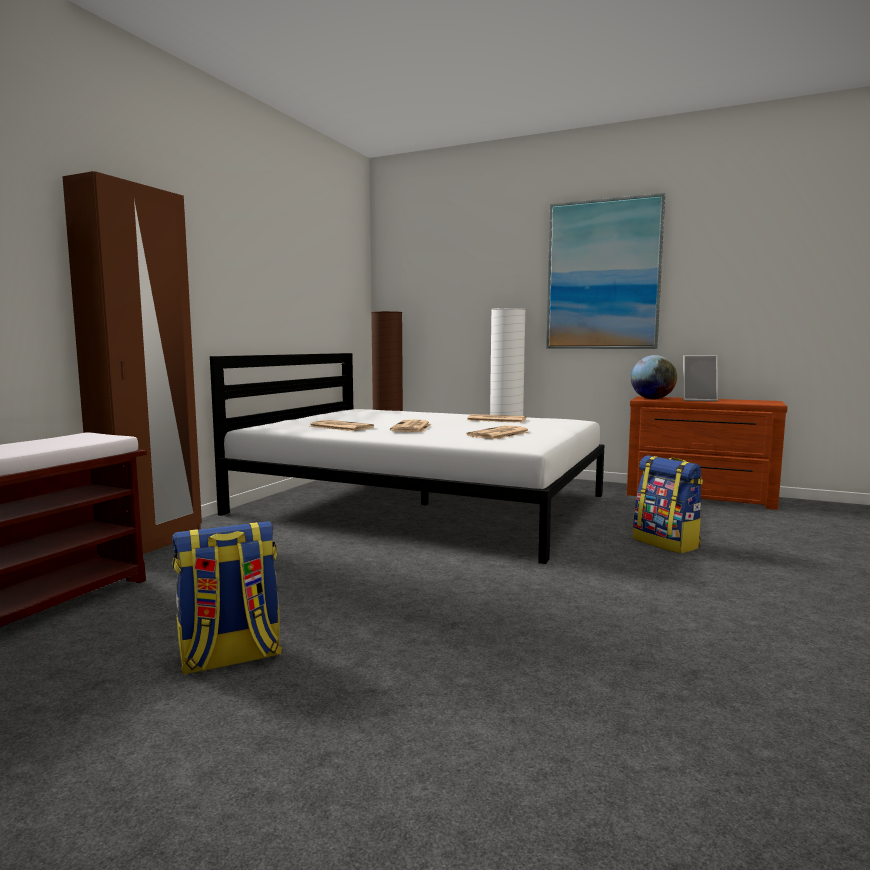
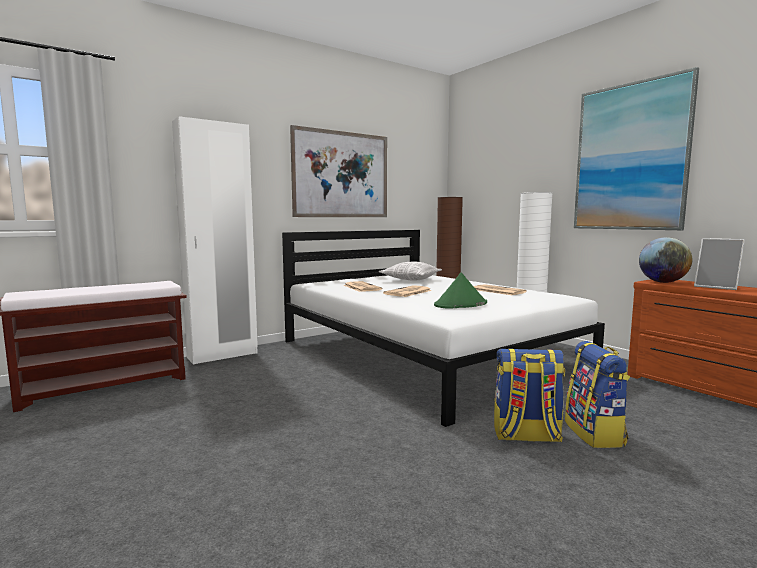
camera: 30 degrees right, 0 degrees up
(151, 544) = (223, 355): brown wardrobe -> white wardrobe
(230, 658) = (144, 443): backpack -> backpack (526, 436)
(270, 277) = (341, 174): none -> picture
(374, 415) = (411, 279): none -> pillow
(499, 434) = (460, 304): newspaper -> green hat

